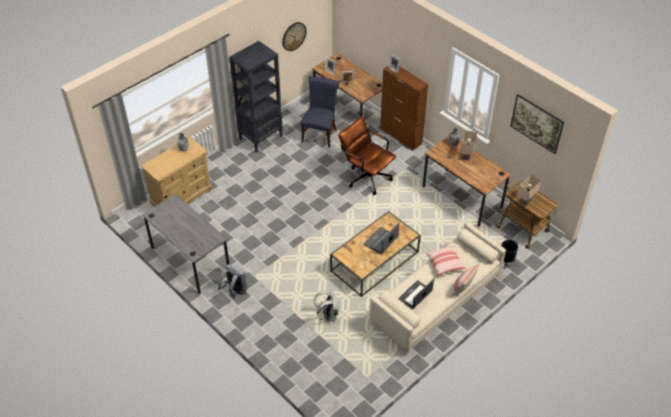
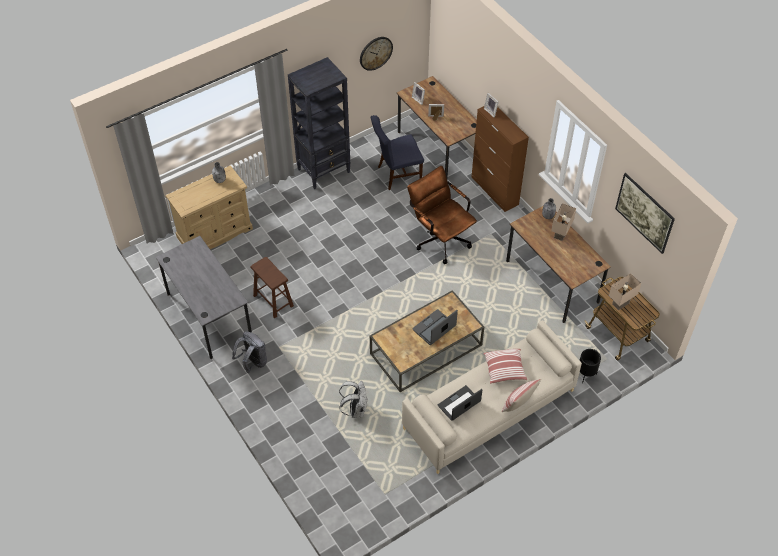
camera: 10 degrees right, 5 degrees up
(241, 241) = (273, 300): none -> brown stool
(320, 133) = (396, 175): blue chair -> blue chair turned 135 degrees counterclockwise

